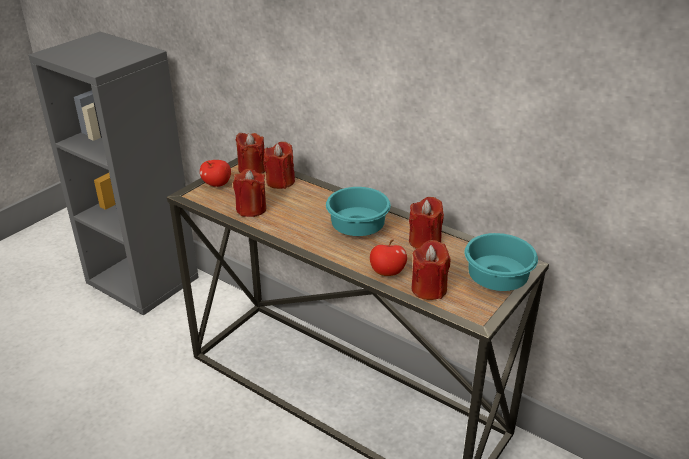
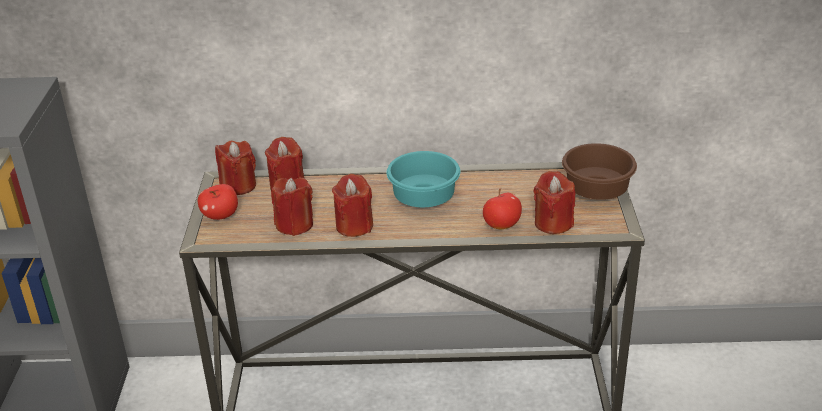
camera: 35 degrees left, 0 degrees up
(424, 241) = (497, 185): red candle -> red candle (354, 226)
(499, 281) = (598, 191): turquoise bowl -> brown bowl

